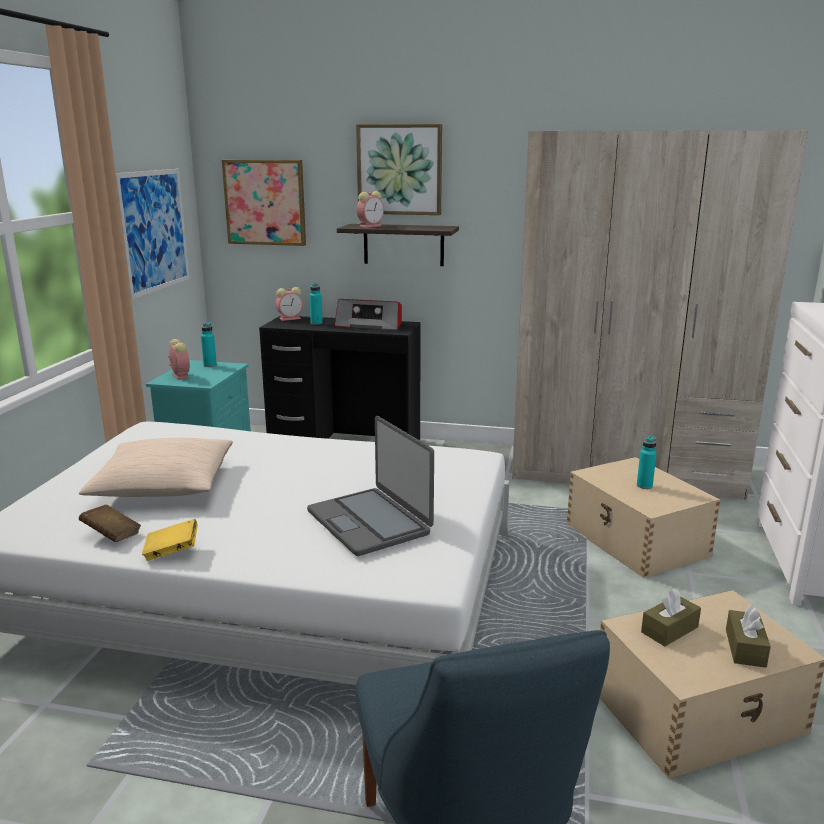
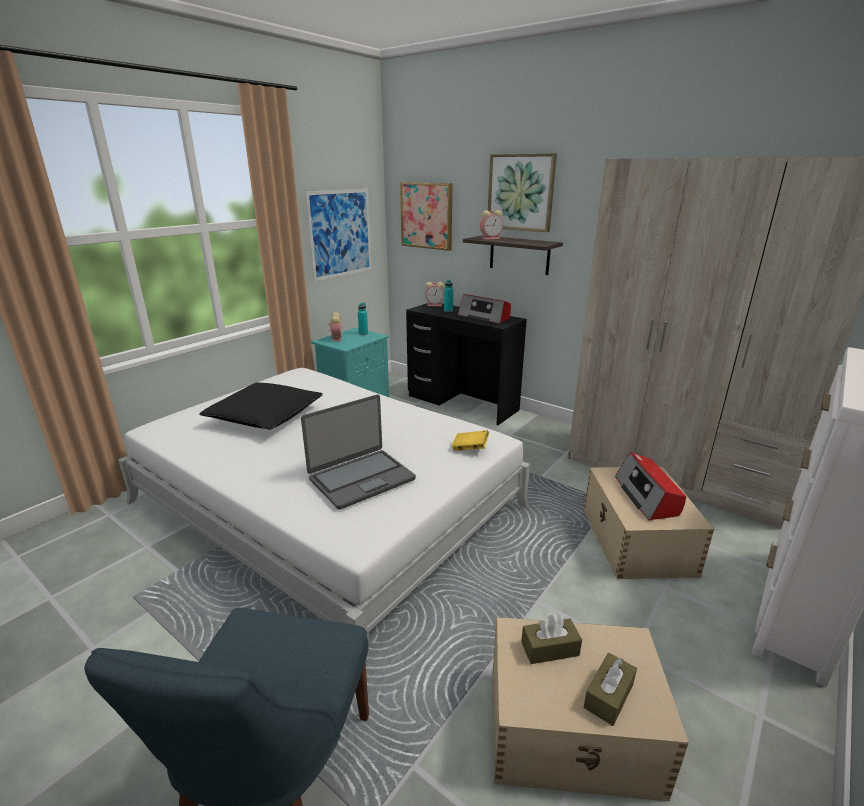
camera: 25 degrees right, 5 degrees up
(112, 535) = (202, 447): brown book -> none
(163, 485) = (265, 417): beige pillow -> black pillow
(172, 551) = (221, 468): yellow book -> yellow book (470, 448)
(370, 522) = (361, 478): laptop -> laptop turned 120 degrees counterclockwise
(644, 486) = (647, 496): turquoise bottle -> radio

